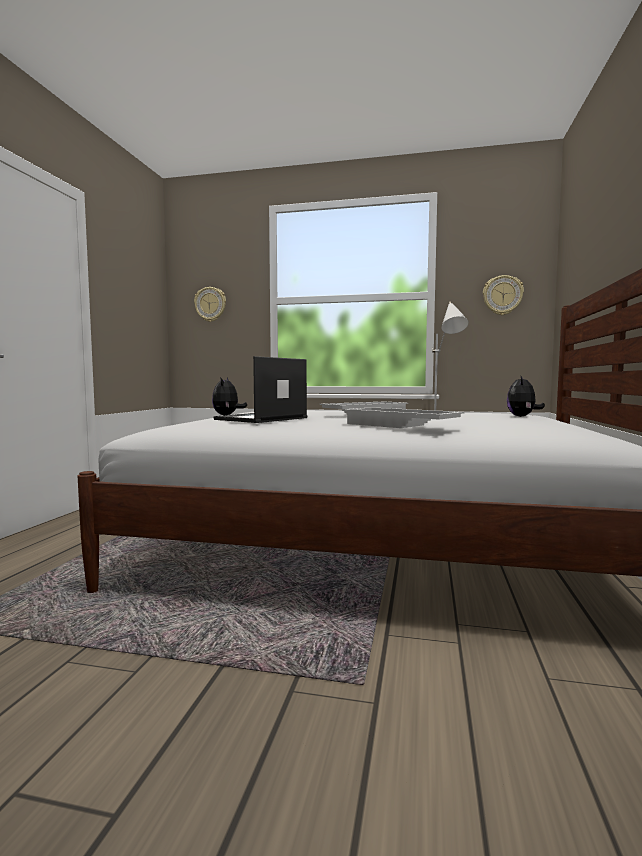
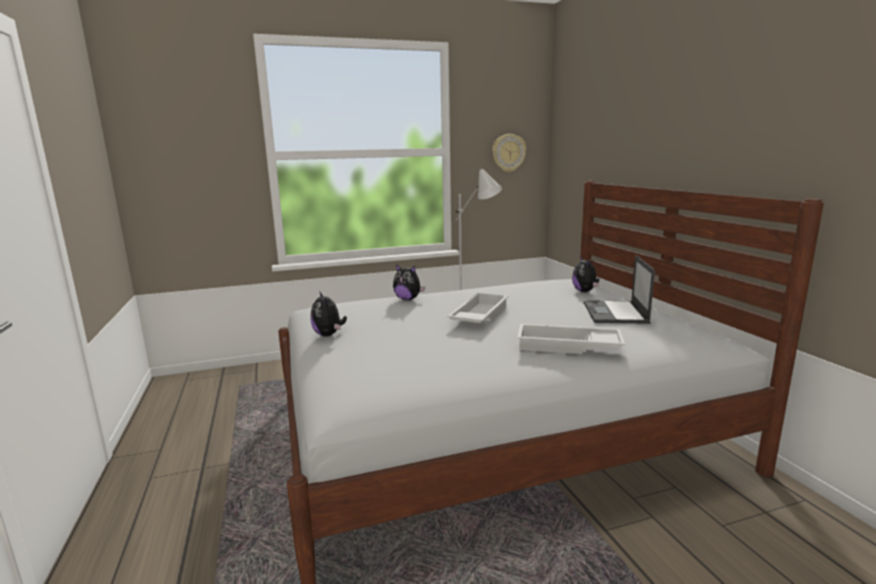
camera: 30 degrees left, 10 degrees up
(210, 304) = (181, 159): wall clock -> none
(261, 419) = (417, 351): laptop -> laptop (615, 313)
(331, 410) = (408, 299): none -> plush toy

